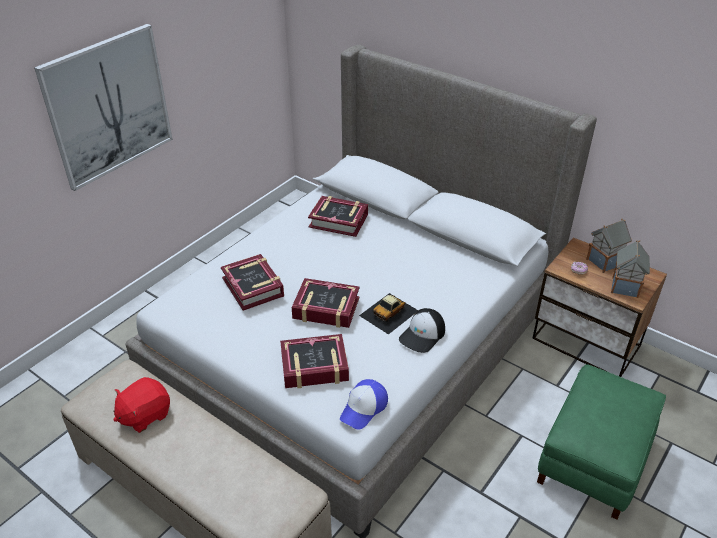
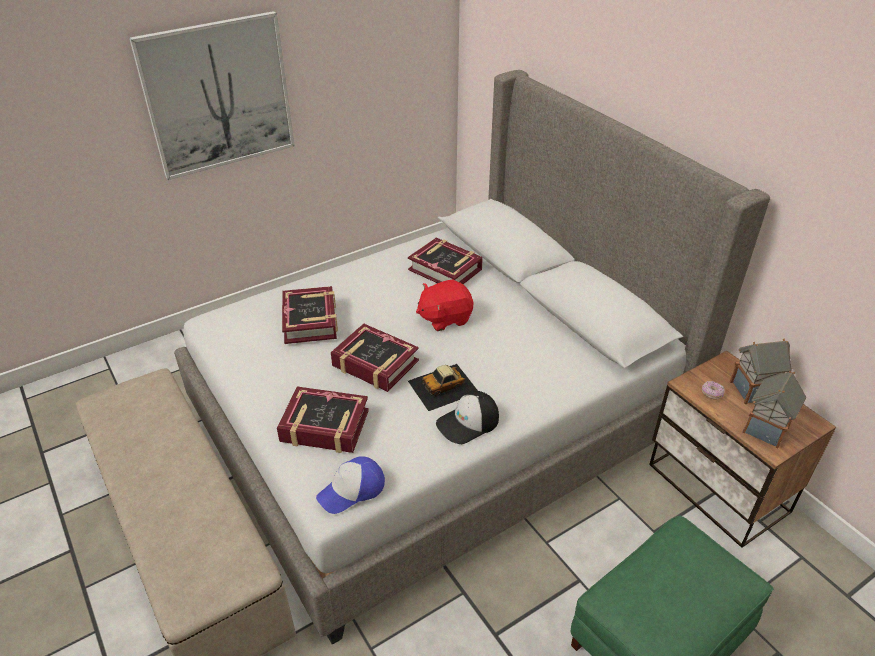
camera: 20 degrees right, 0 degrees up
(145, 415) = (146, 431): red plush toy -> red plush toy (445, 318)

